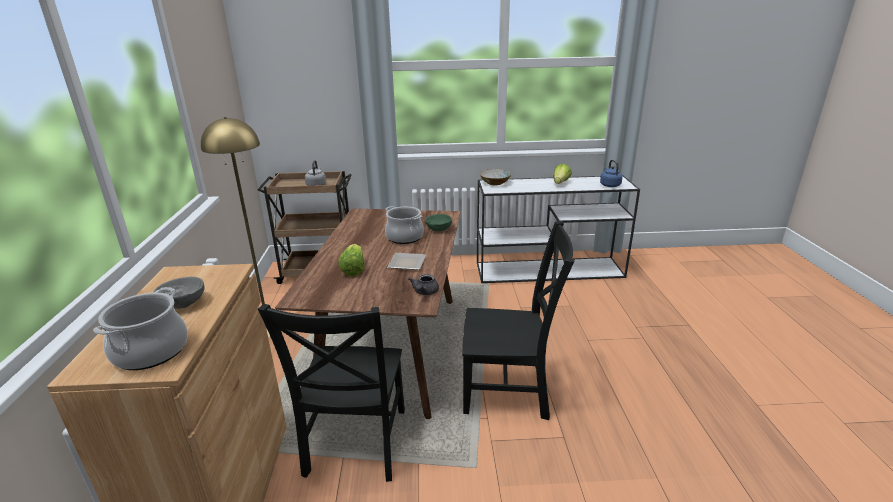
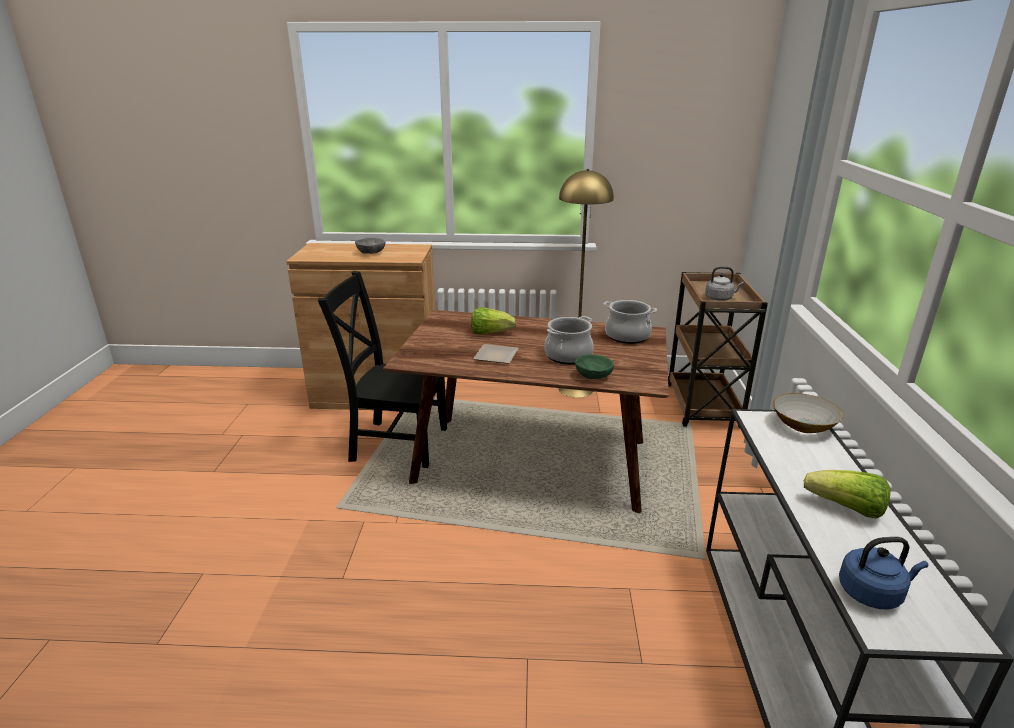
camera: 95 degrees right, 0 degrees up
(151, 351) = (320, 253): cooking pot -> cooking pot (627, 336)
(424, 292) = (427, 363): grey teapot -> none
(510, 391) = (432, 546): black chair -> none

